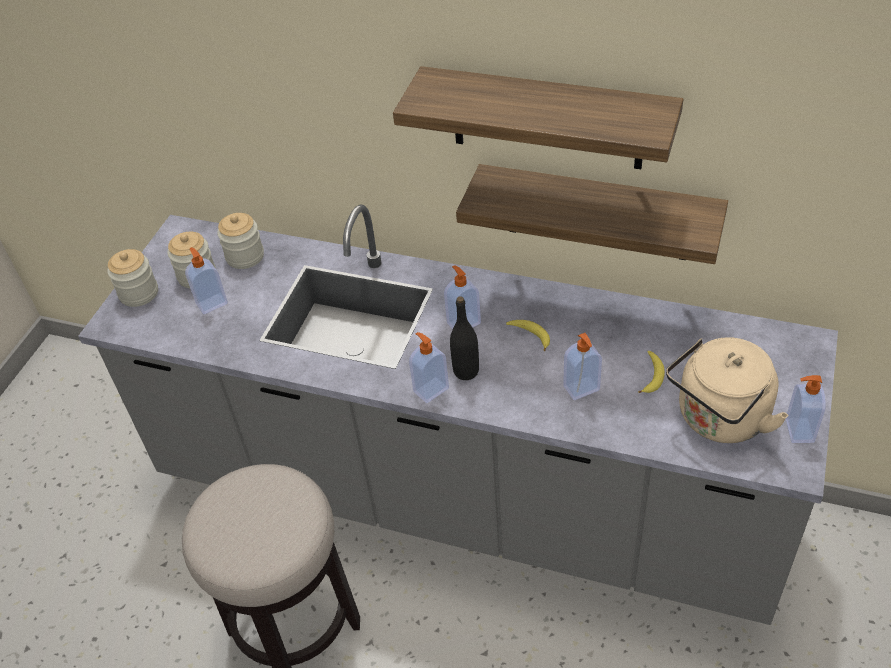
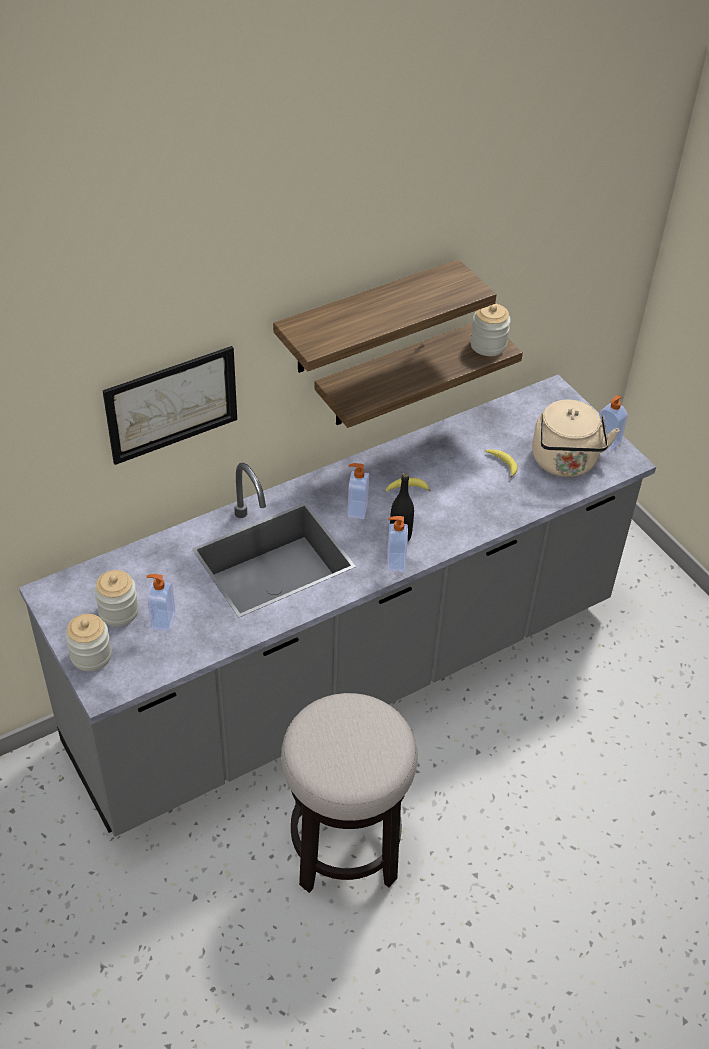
camera: 55 degrees left, 0 degrees up
(245, 256) = (136, 573): jar -> jar (488, 345)
(309, 107) = (172, 404): none -> picture
(582, 389) = (477, 498): soap dispenser -> none

